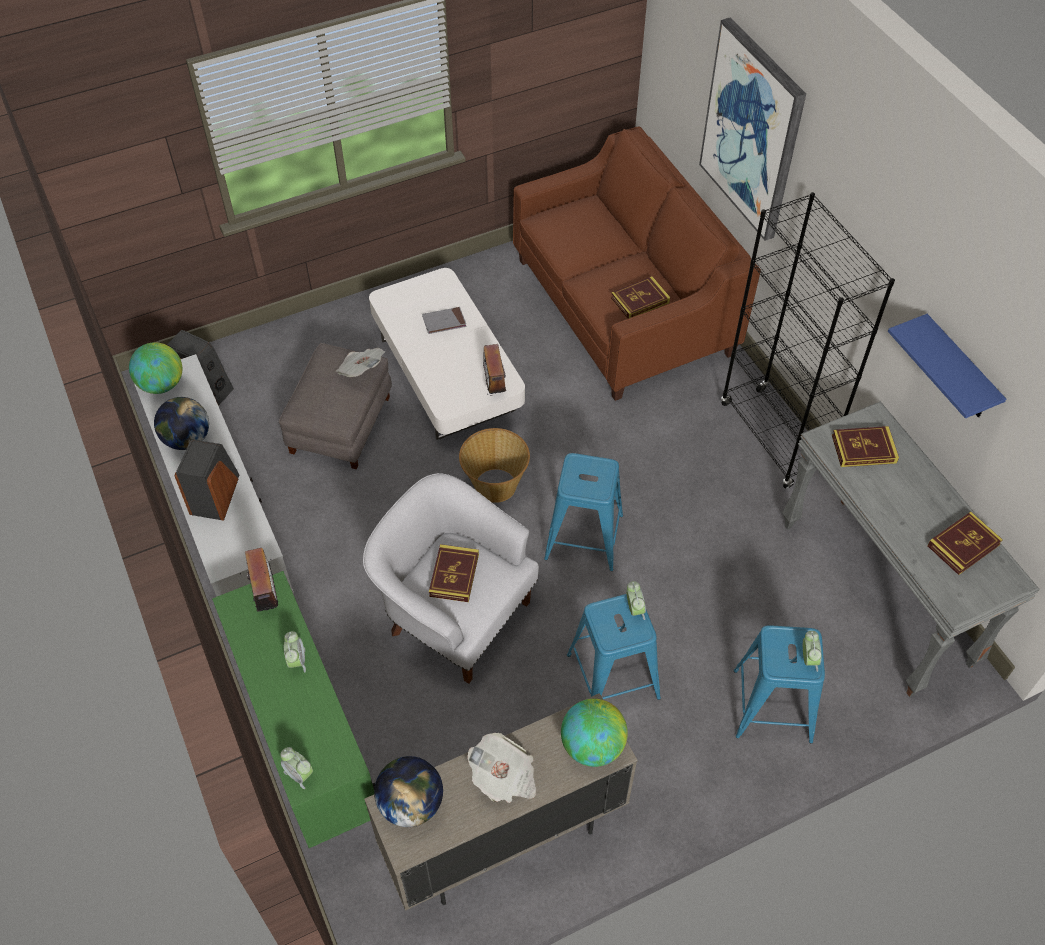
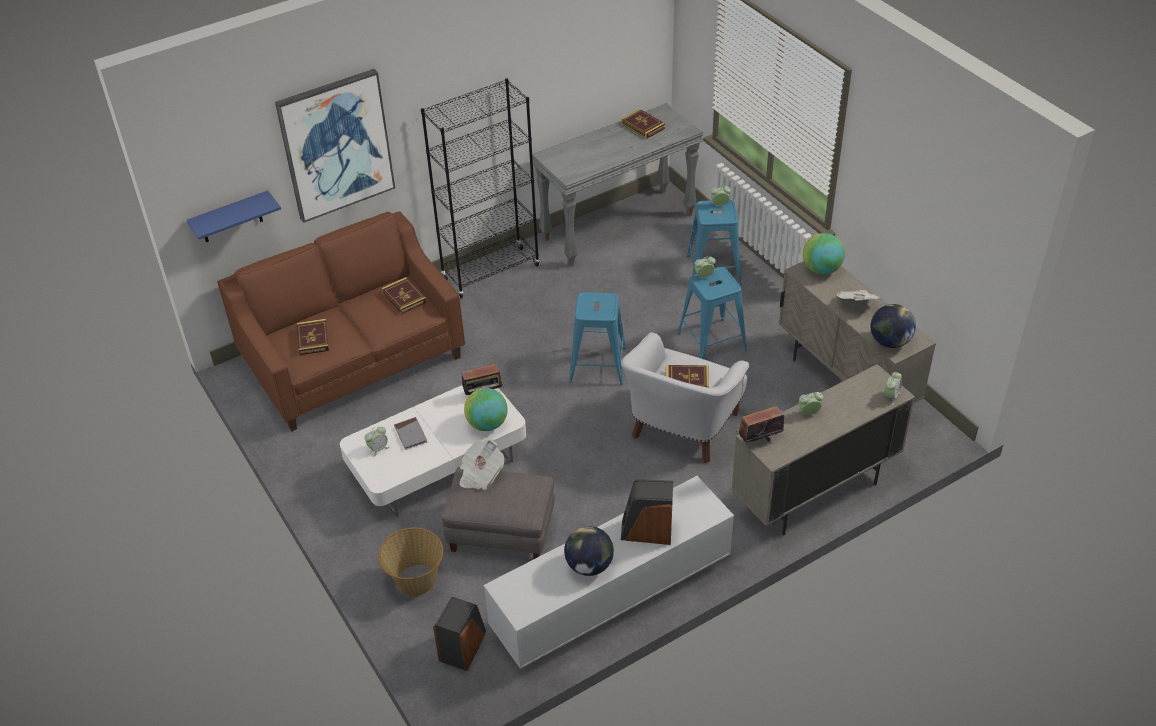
camera: 95 degrees left, 10 degrees down
(161, 384) = (525, 602): globe -> globe (487, 424)
(310, 748) = (814, 494): green cabinet -> beige cabinet
(430, 296) = (378, 448): none -> alarm clock
(495, 484) = (555, 419): basket -> basket (415, 580)
(863, 449) = (575, 160): book -> book (313, 339)
(958, 370) = (562, 74): blue shelf -> blue shelf (231, 218)

